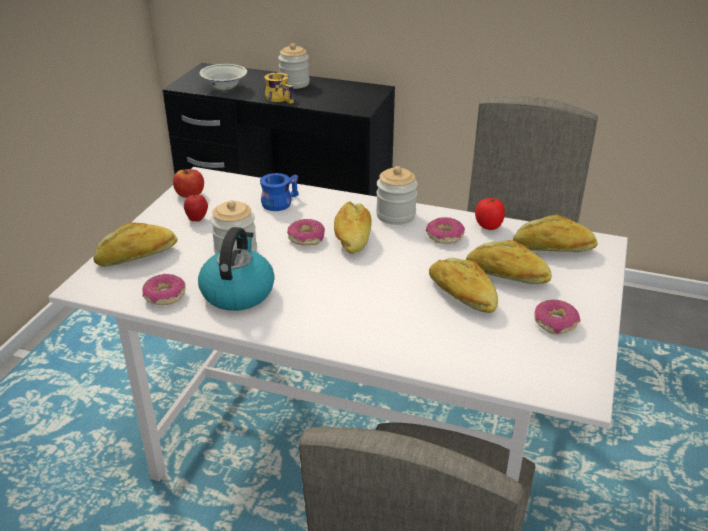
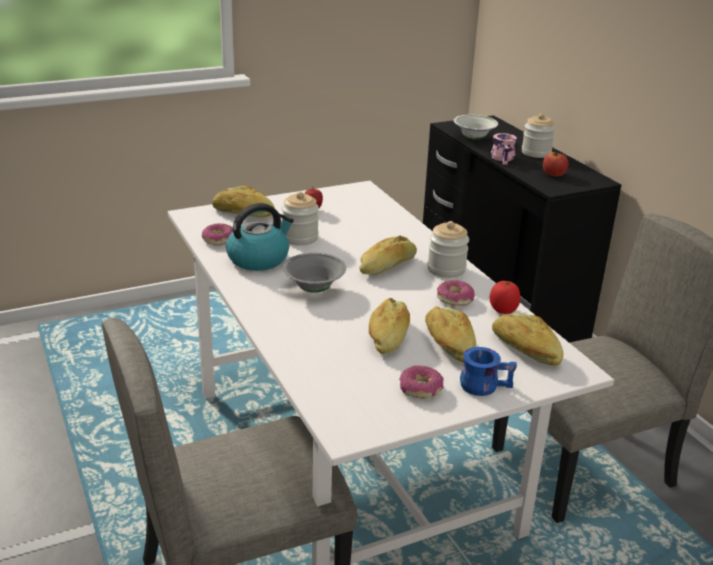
camera: 45 degrees right, 5 degrees down
(190, 194) = (336, 195): apple -> apple (554, 174)
(278, 201) = (382, 224): blue mug -> blue mug (484, 384)
(281, 98) = (504, 158): yellow mug -> pink mug
(306, 238) = (357, 252): donut -> none
(335, 291) = (314, 288): none -> grey bowl

